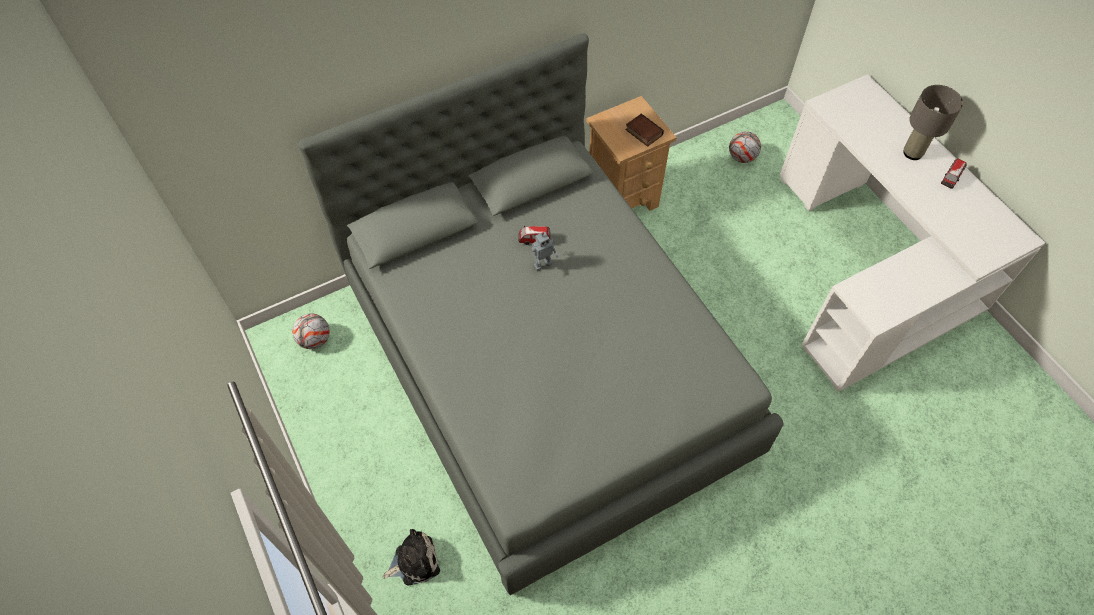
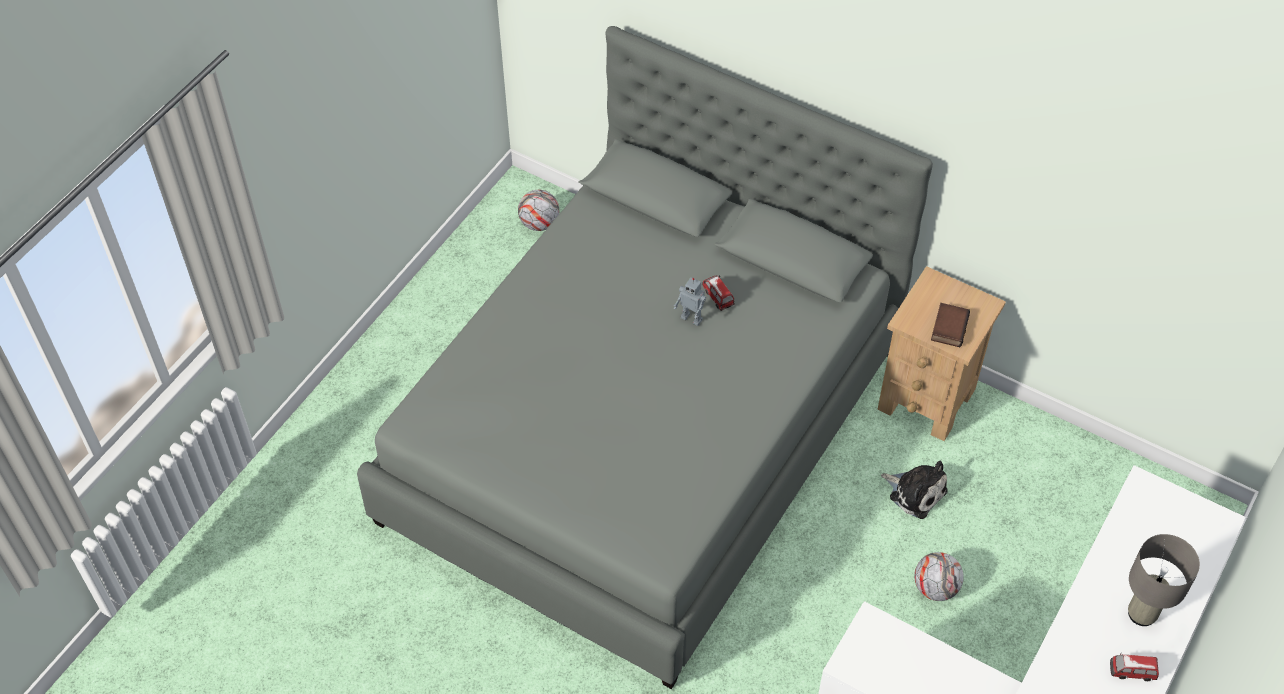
camera: 60 degrees right, 5 degrees down
(414, 561) = (362, 428): plush toy -> plush toy (915, 492)
(741, 157) = (1098, 497): football -> football (935, 588)

